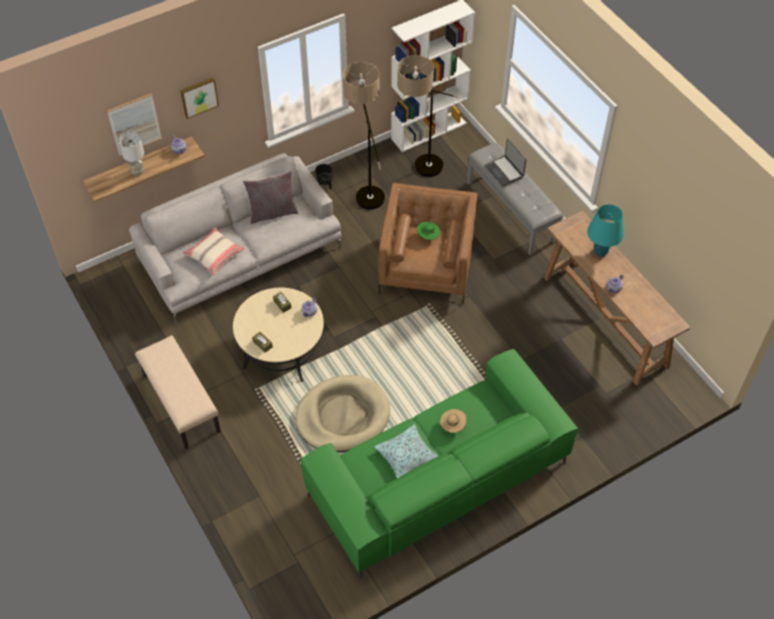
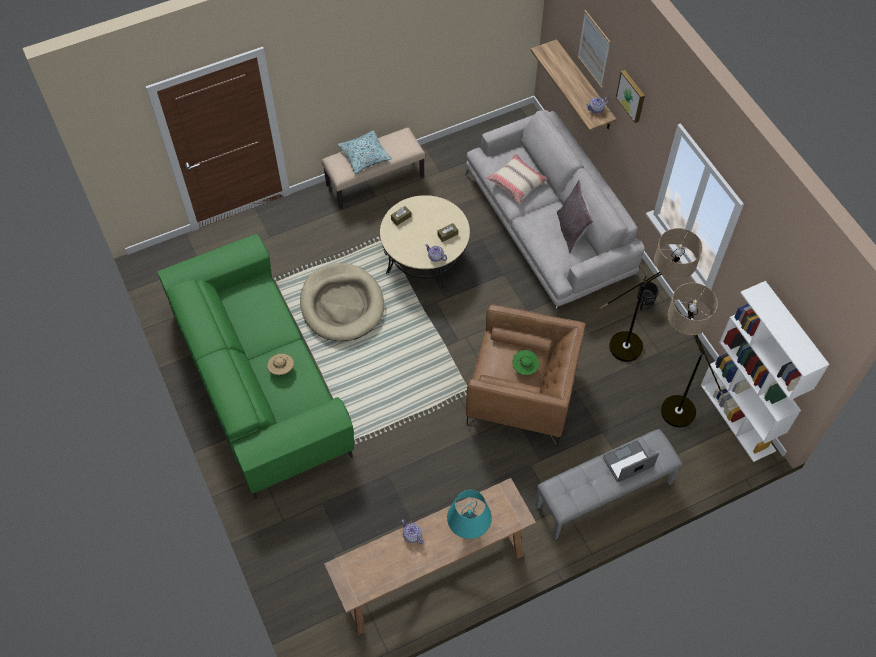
camera: 95 degrees right, 5 degrees up
(138, 171) = (566, 78): grey table lamp -> none
(406, 456) = (256, 326): pillow -> pillow (365, 156)

